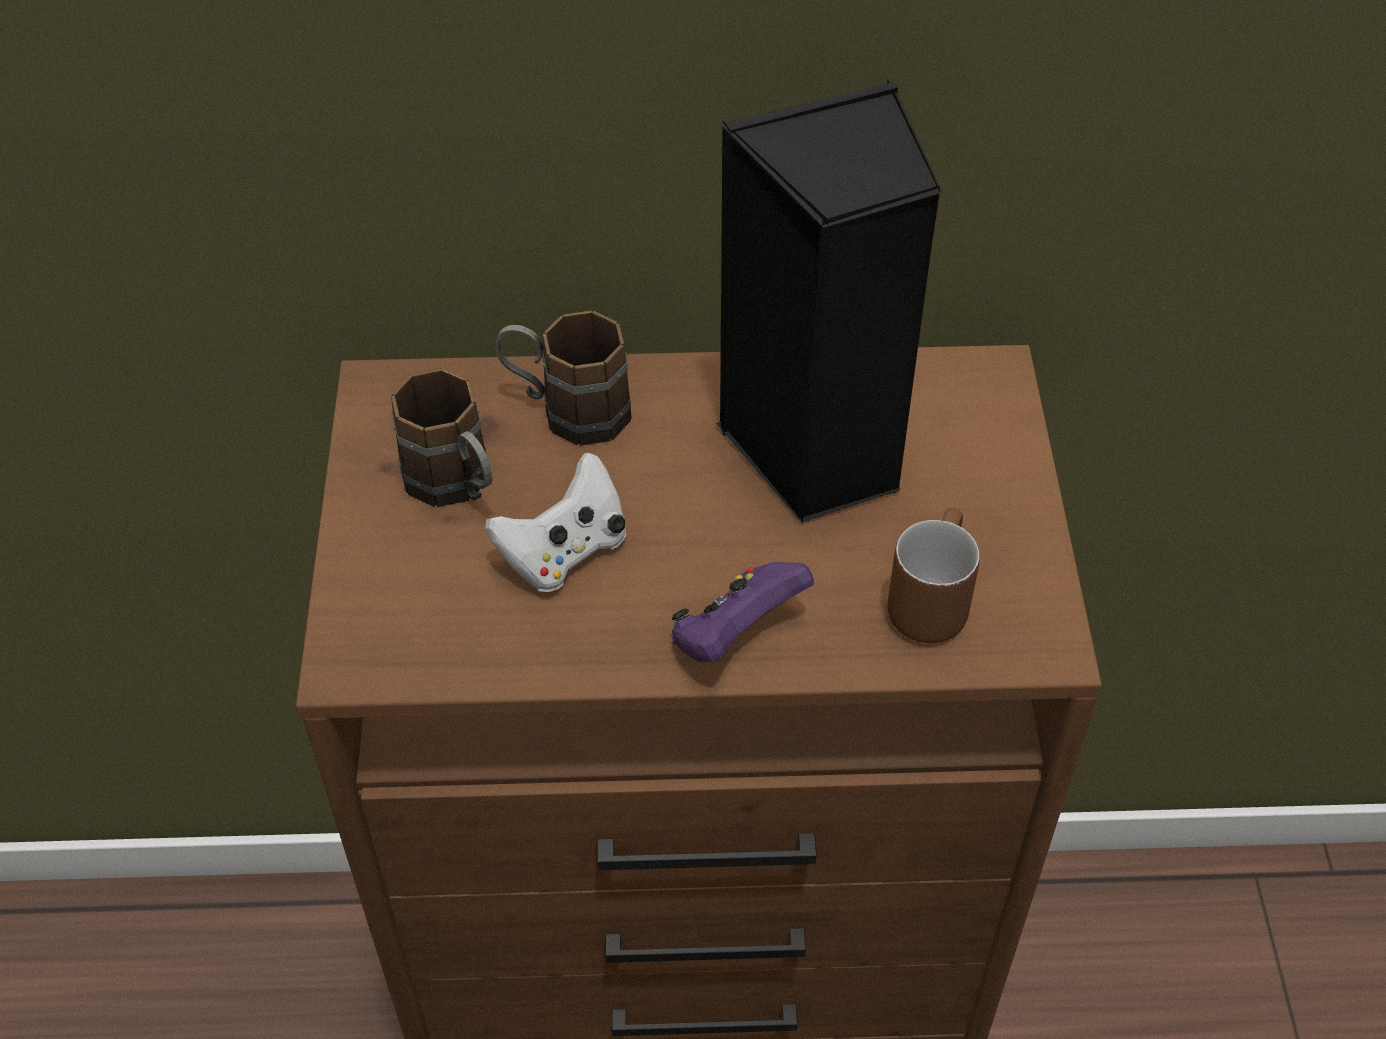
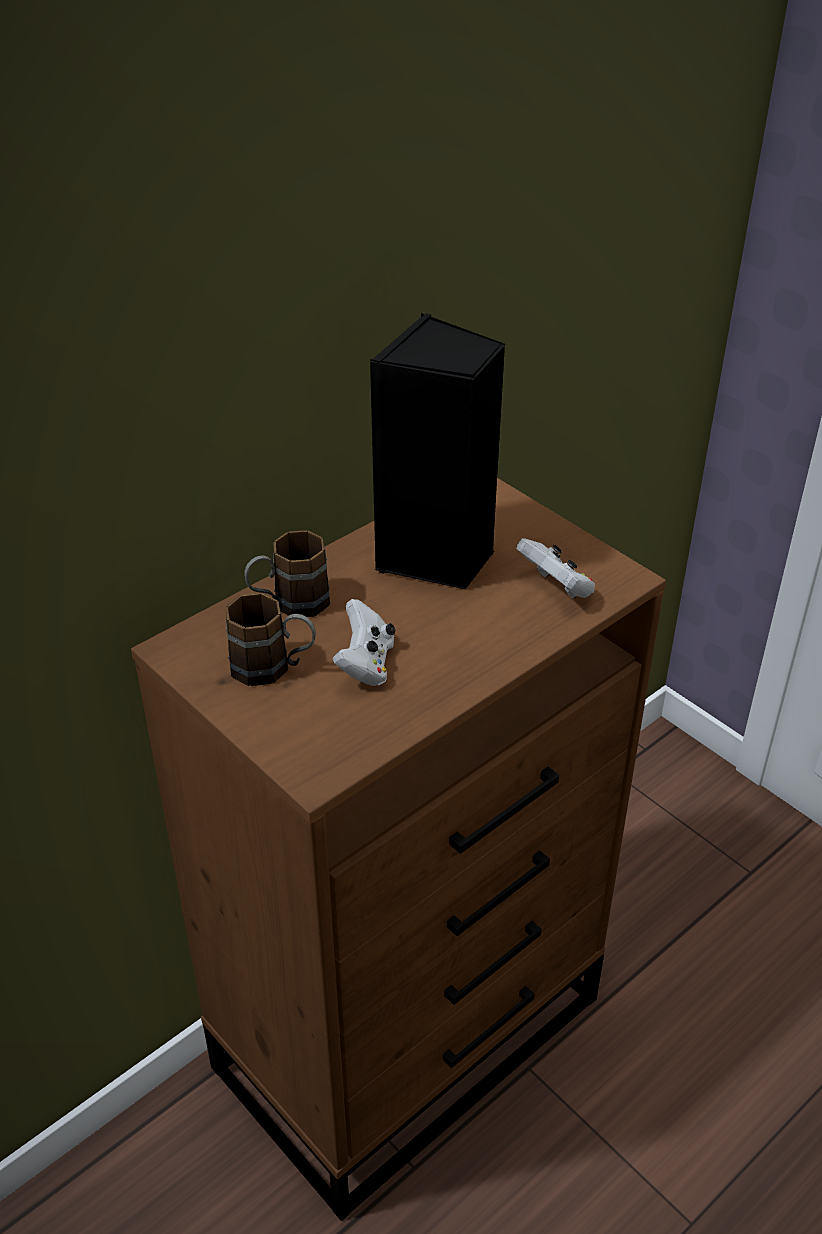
camera: 40 degrees left, 10 degrees down
(735, 635) = (491, 651): purple game controller -> none
(926, 598) = (556, 588): brown mug -> white game controller

